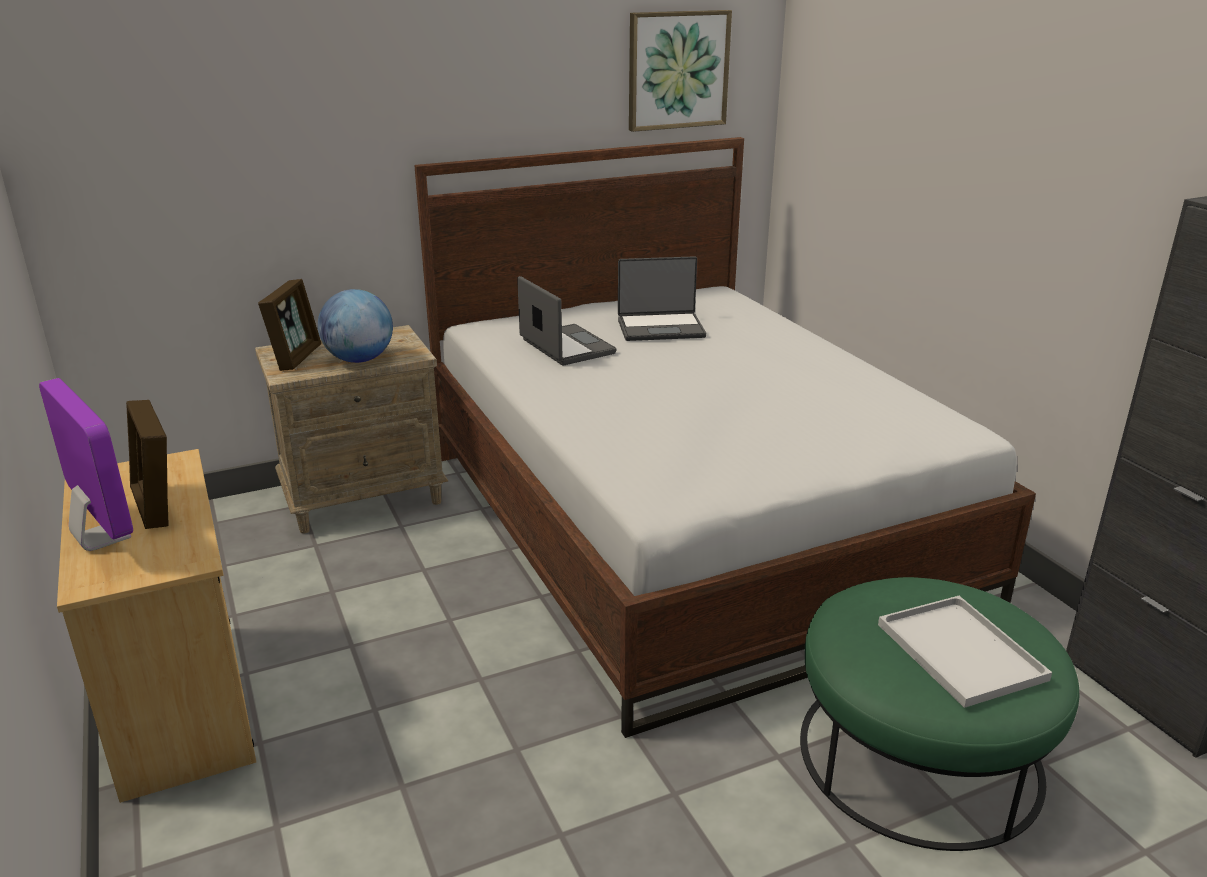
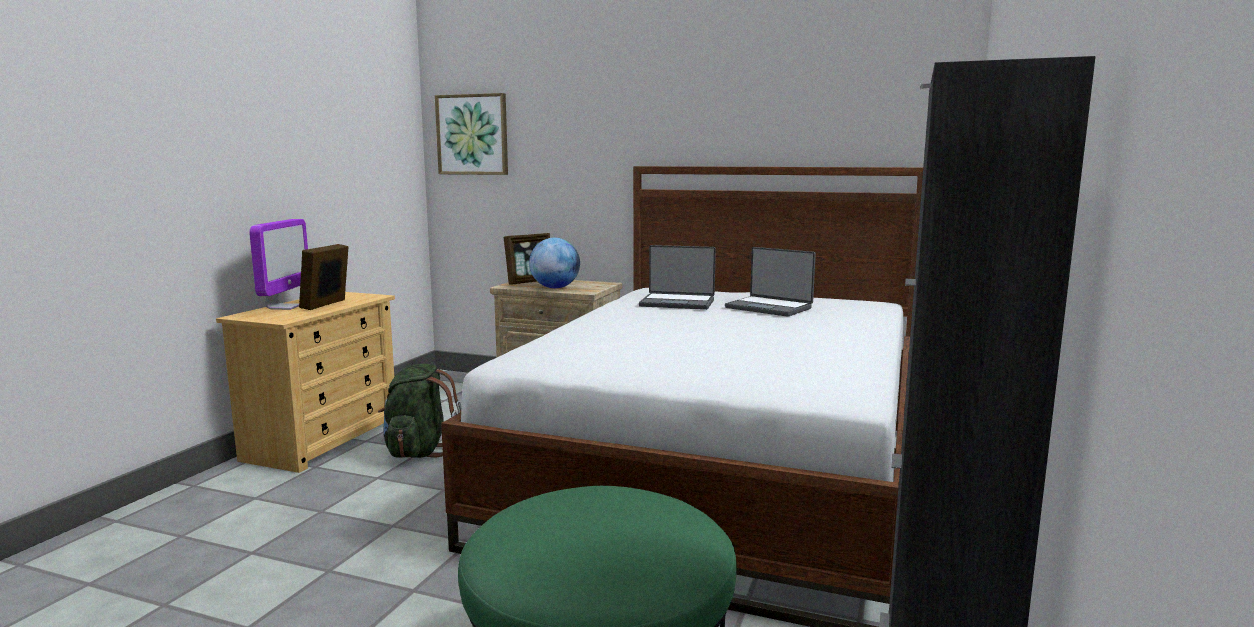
camera: 45 degrees right, 15 degrees down
(350, 650) = (419, 451): none -> green backpack
(565, 347) = (677, 303): laptop -> laptop turned 90 degrees clockwise
(677, 70) = (863, 106): picture -> picture (472, 134)
(963, 653) = (586, 543): white tray -> none

